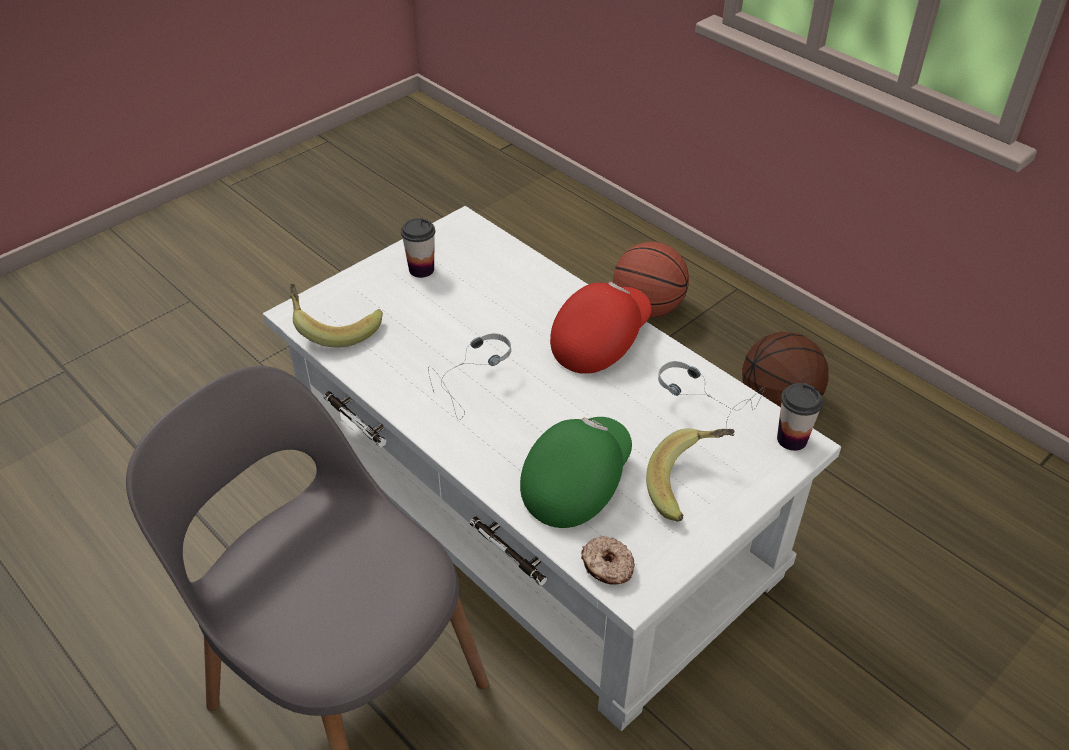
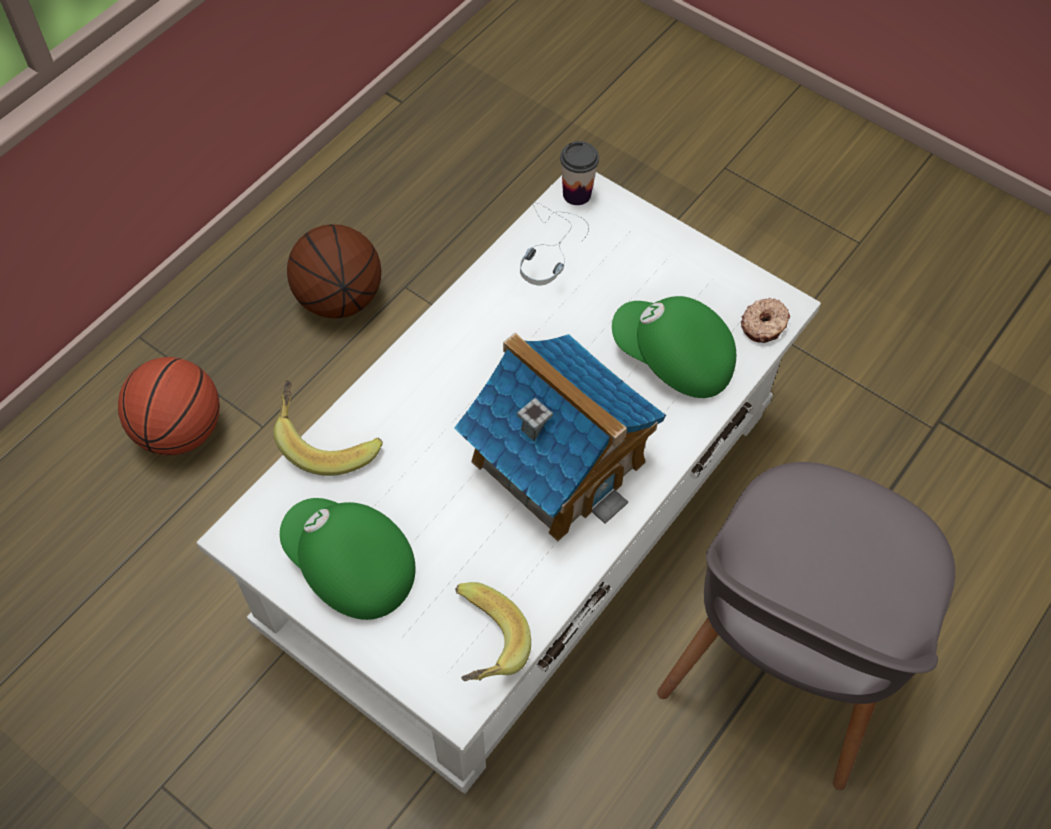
camera: 100 degrees left, 15 degrees up
(421, 269) = (349, 567): cup -> green cap
(481, 388) = (558, 461): headphones -> toy house
(599, 341) = (461, 357): red cap -> none
(690, 485) = (653, 269): banana -> banana (327, 439)

